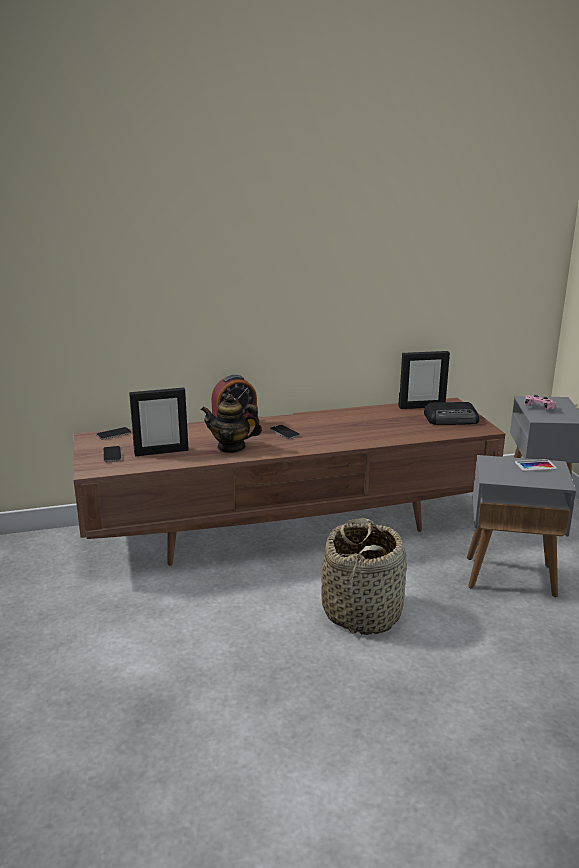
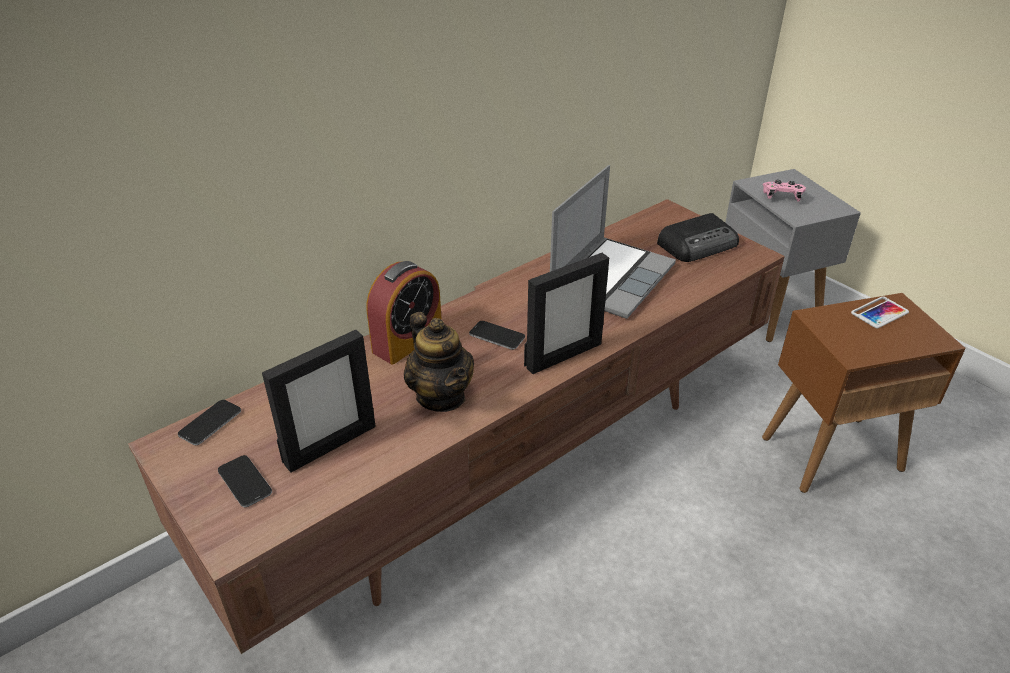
camera: 25 degrees left, 15 degrees up
(231, 447) = (441, 396): teapot -> teapot turned 105 degrees counterclockwise
(362, 612) = (710, 593): basket -> none
(377, 423) = (611, 278): none -> laptop
(421, 406) = (639, 228): picture frame -> picture frame (563, 355)
(511, 576) = (833, 453): grey side table -> brown side table

